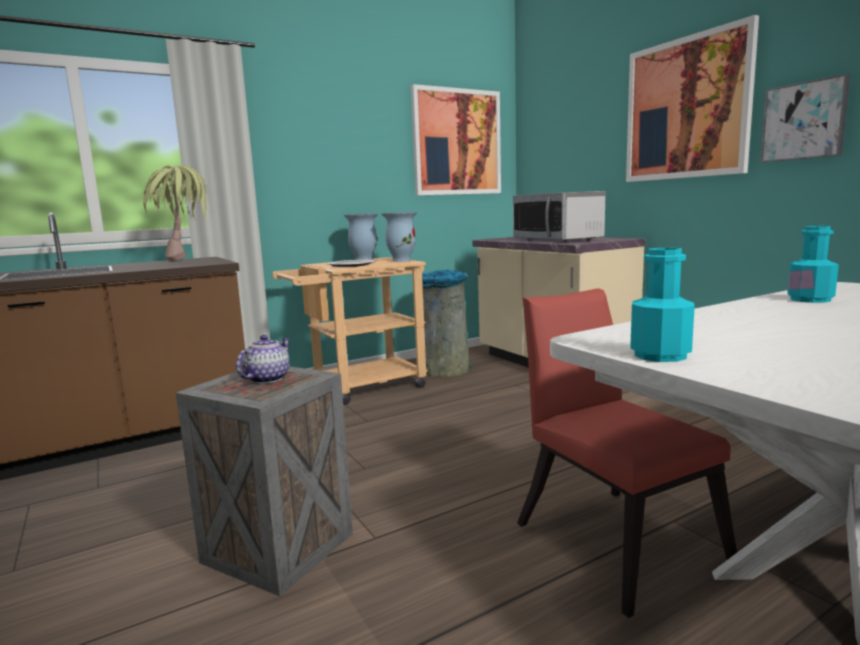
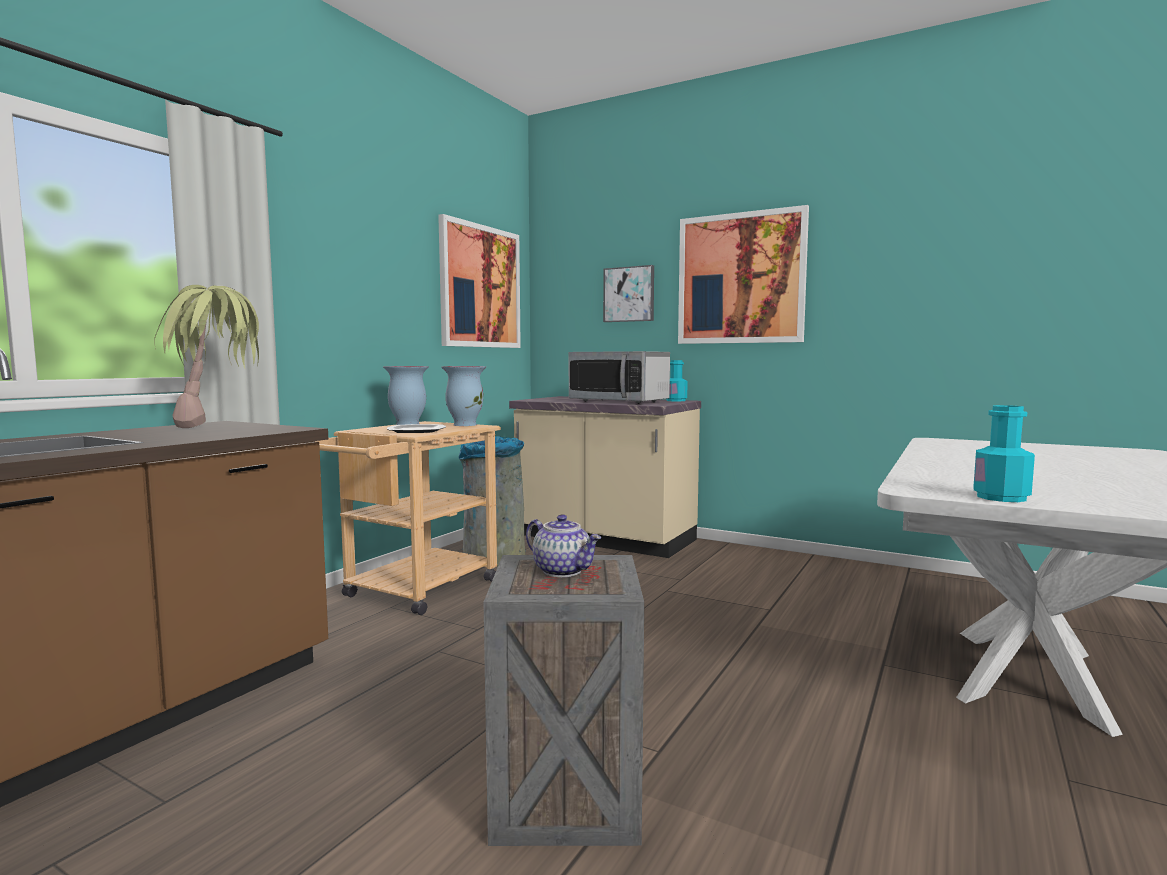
camera: 30 degrees left, 5 degrees down
(266, 379) = (563, 571): teapot -> teapot turned 135 degrees clockwise
(612, 536) = (858, 689): red chair -> none
(804, 121) = (853, 301): picture -> picture (629, 294)
(810, 299) = (949, 451): turquoise bottle -> turquoise bottle (675, 400)

